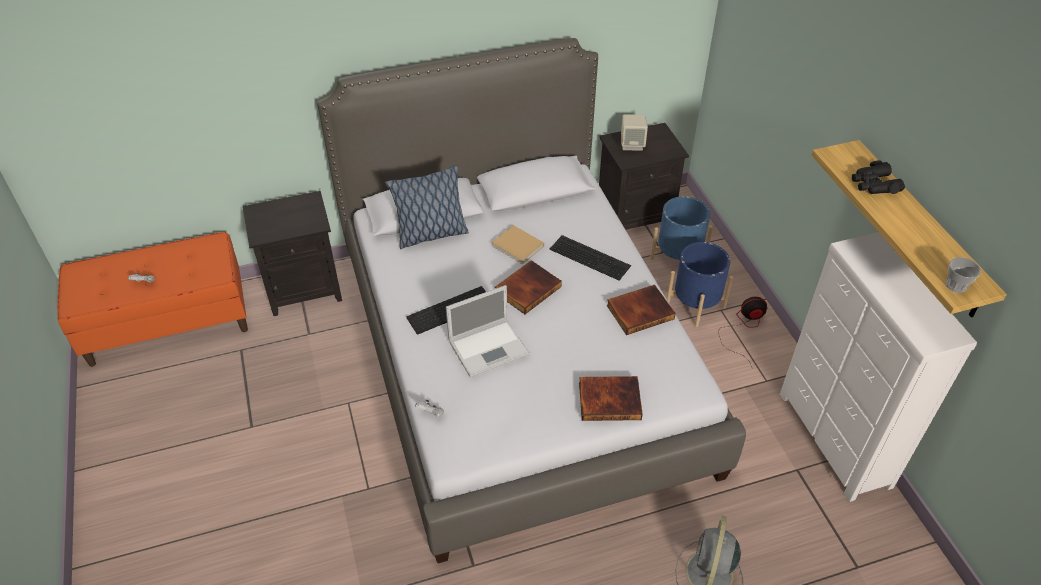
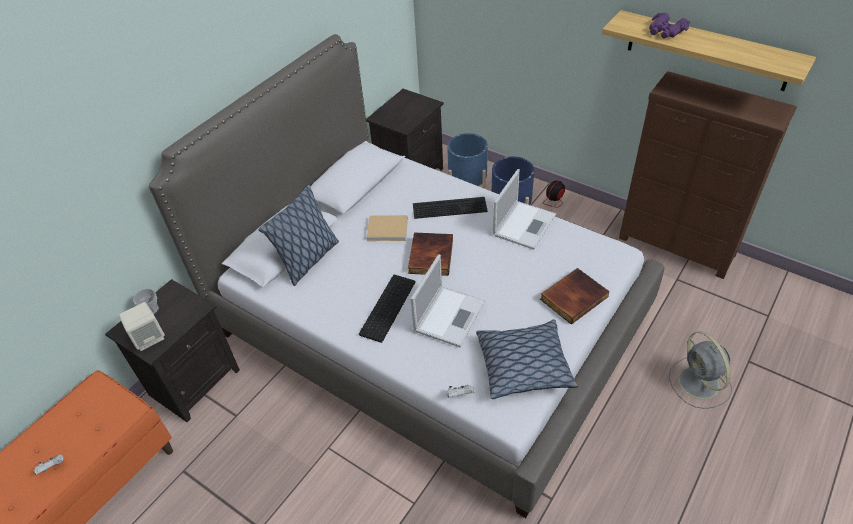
camera: 35 degrees left, 0 degrees up
(505, 426) = (524, 365): none -> pillow
(632, 144) = (396, 114): beige speaker -> beige speaker (149, 338)
(640, 311) = (524, 224): book -> laptop
(833, 440) = (676, 247): white dresser -> brown dresser
(874, 184) = (665, 31): black binoculars -> purple binoculars
(955, 285) = (786, 66): cup -> cup (151, 309)

